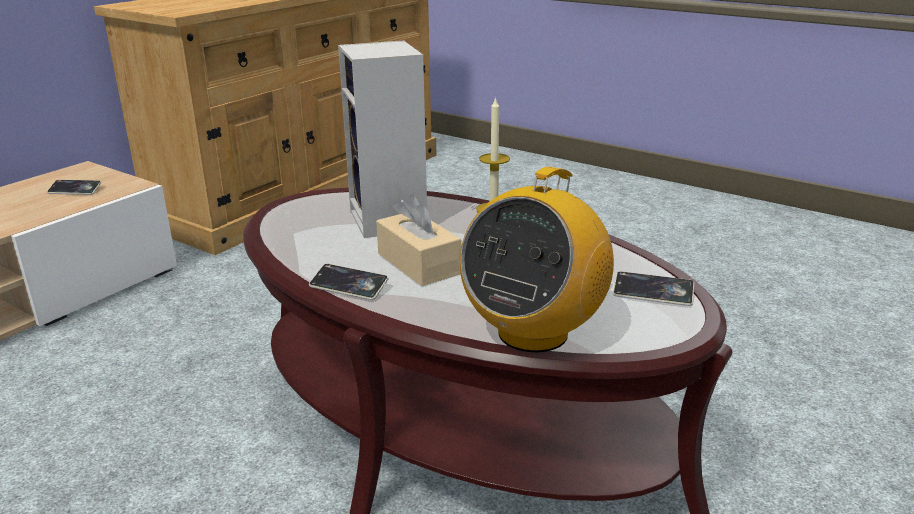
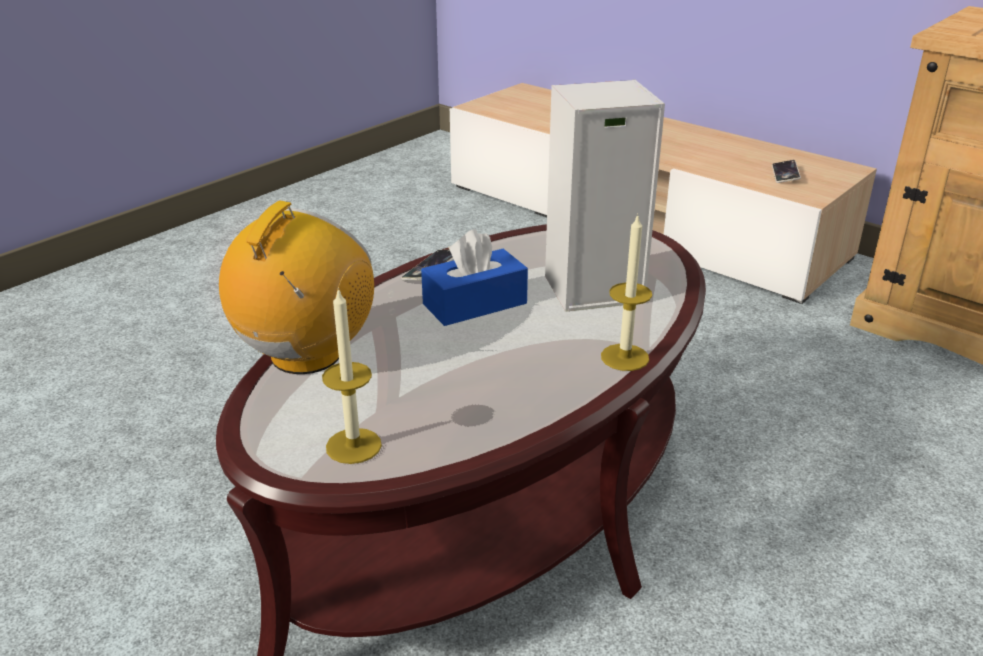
camera: 95 degrees right, 5 degrees up
(418, 263) = (475, 304): beige tissue box -> blue tissue box
(533, 332) = (306, 355): radio -> radio turned 75 degrees clockwise
(652, 293) = (353, 446): phone -> candle

